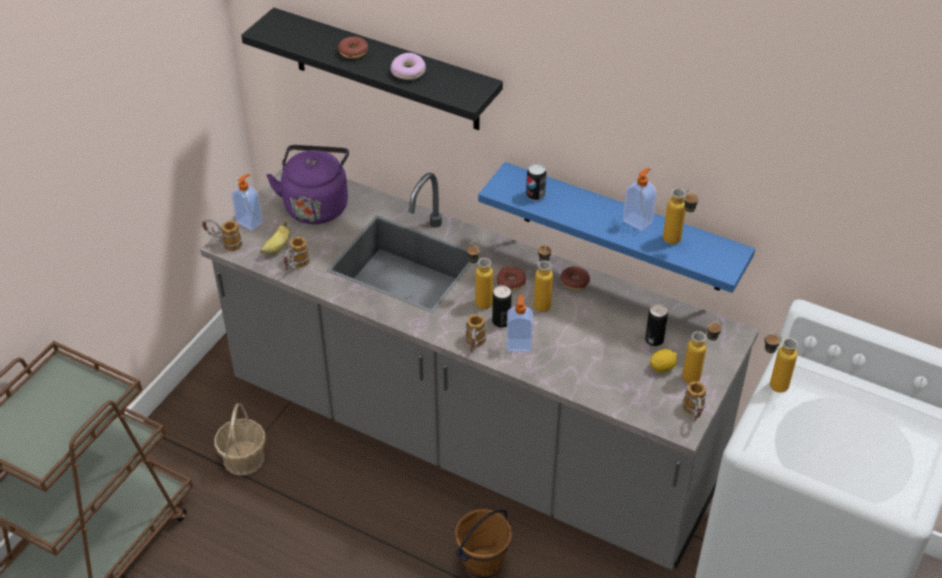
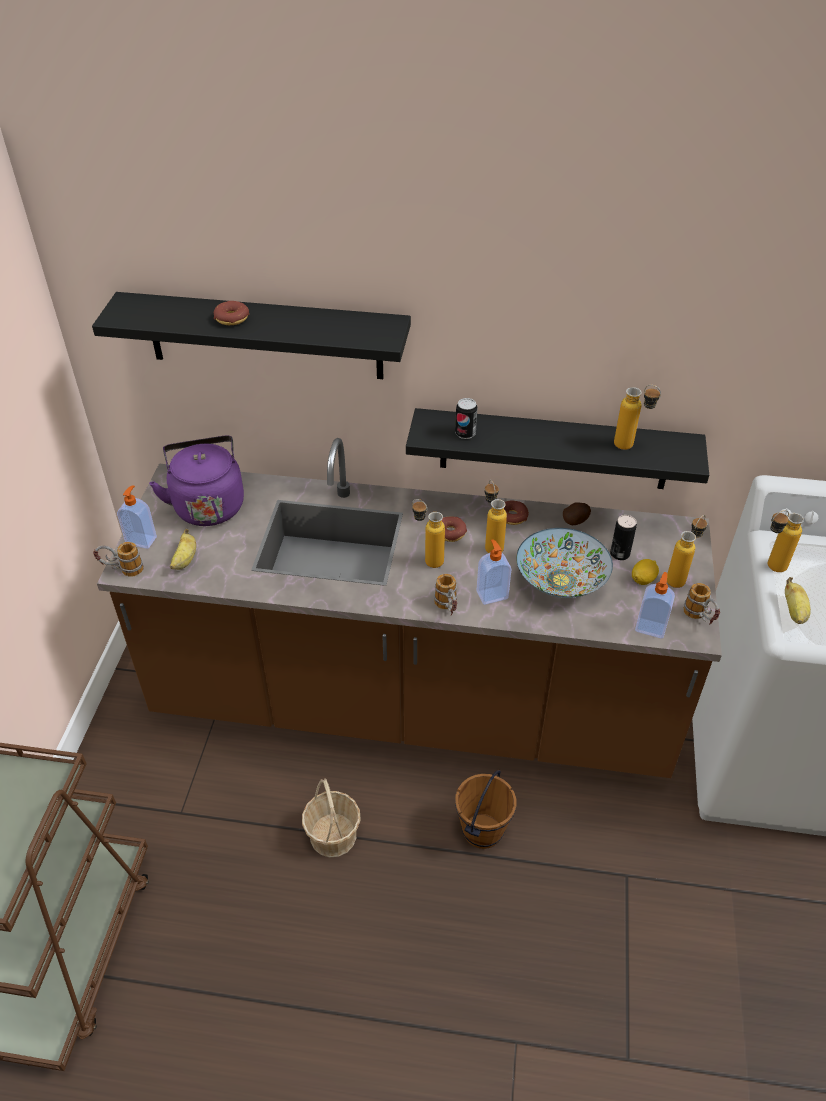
camera: 20 degrees left, 0 degrees up
(244, 458) = (188, 796): basket -> basket (333, 835)
(296, 267) = (215, 575): mug -> none
(408, 72) = (305, 326): donut -> none
(471, 438) = (413, 704): grey counter -> brown counter
(501, 321) = (461, 575): can -> none
(586, 349) = (561, 581): none -> bowl
(622, 228) = (554, 449): blue shelf -> black shelf
(630, 300) = (576, 521): none -> potato
(638, 221) = (580, 435): soap dispenser -> soap dispenser (650, 627)
(768, 429) = (794, 612): none -> banana

